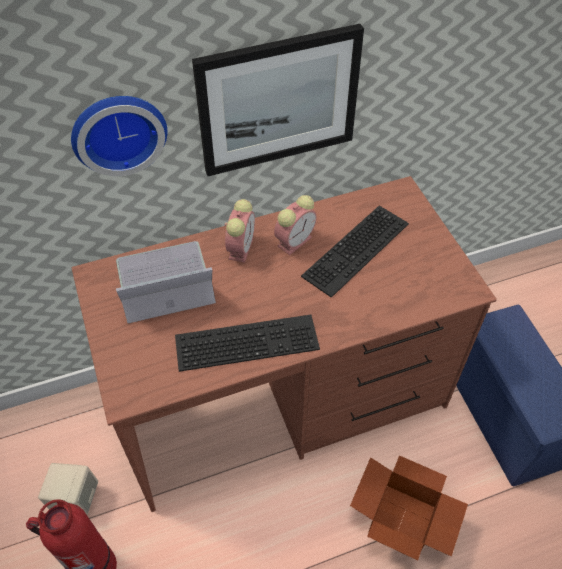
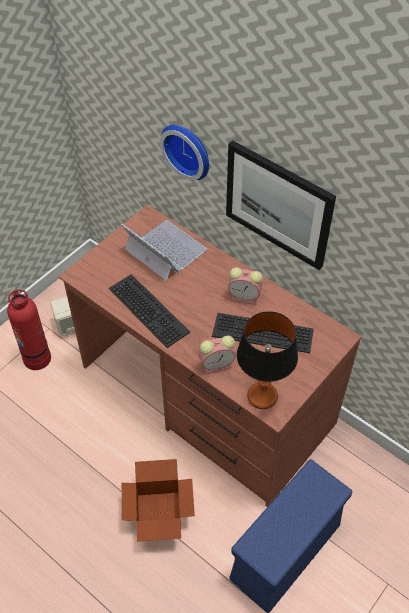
camera: 60 degrees right, 0 degrees up
(241, 247) = (219, 272): alarm clock -> alarm clock (217, 364)
(443, 291) = (262, 396): none -> table lamp

